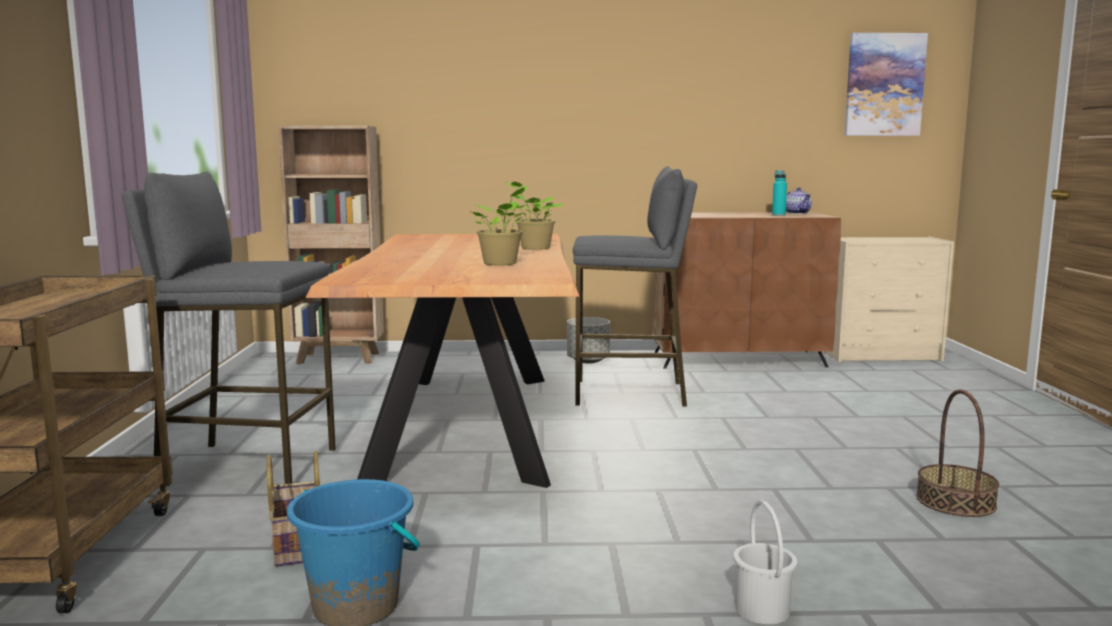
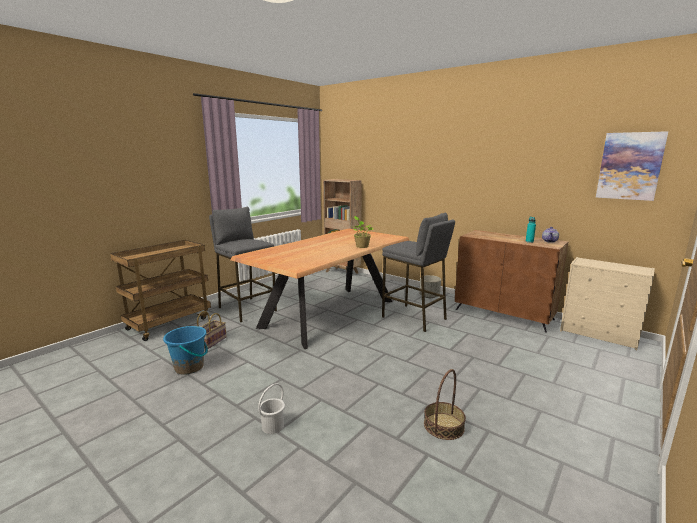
camera: 40 degrees right, 5 degrees up
(502, 263) = (316, 255): potted plant -> none

